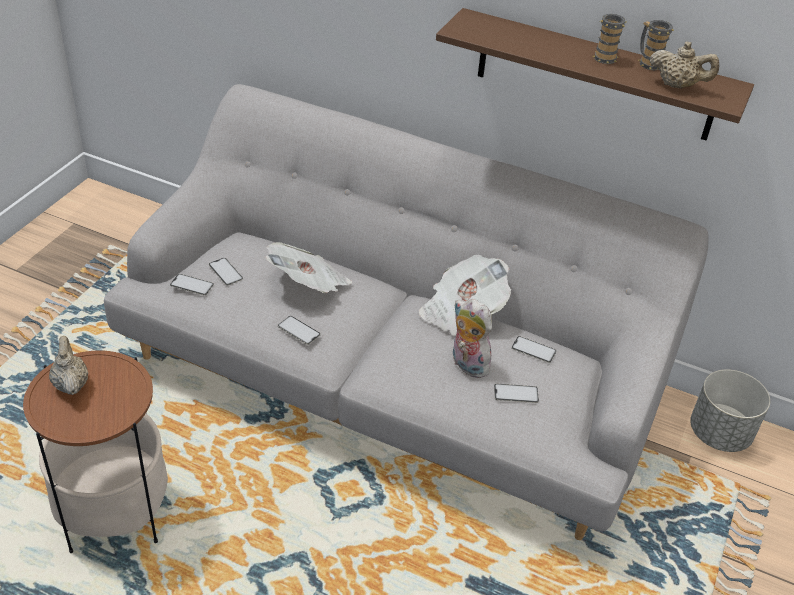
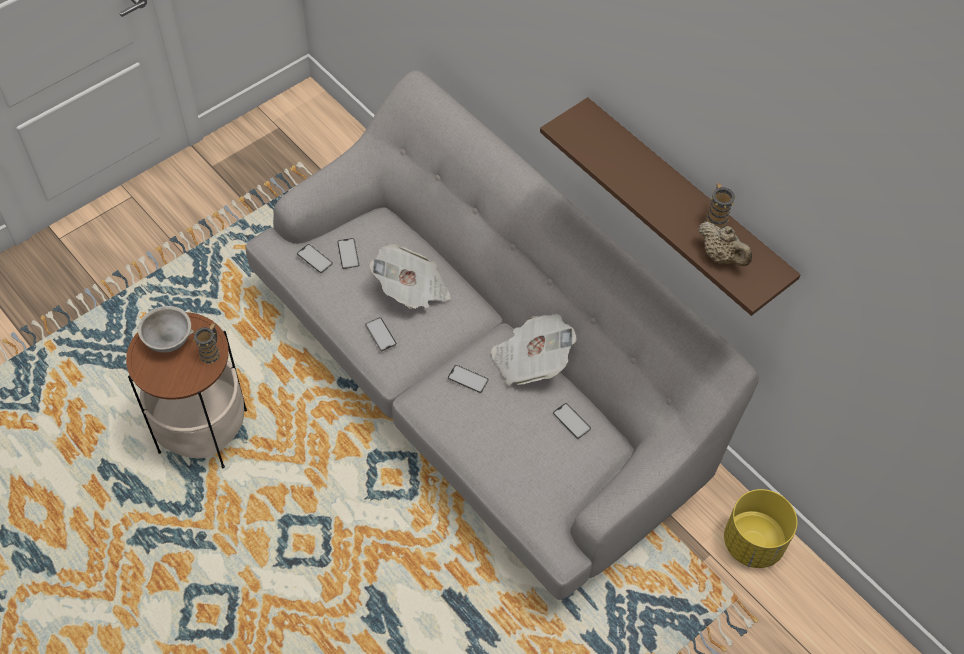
camera: 25 degrees right, 15 degrees up
(71, 384) = (168, 340): beige teapot -> grey bowl
(466, 365) = (503, 416): plush toy -> none
(516, 393) = (529, 459): phone -> phone (468, 379)
(604, 56) = (678, 199): mug -> mug (211, 352)
(720, 433) = (753, 543): grey planter -> yellow planter

